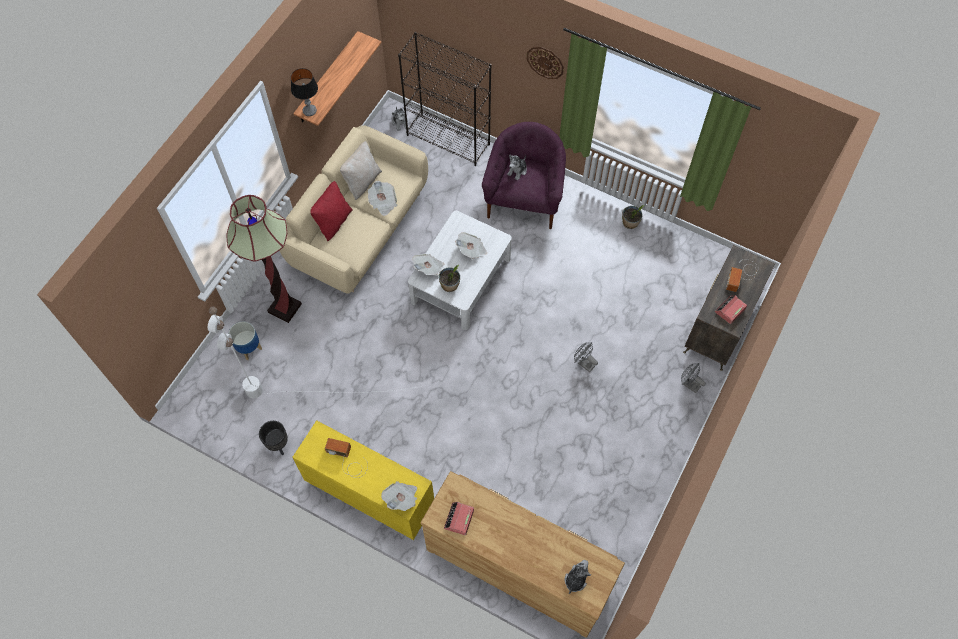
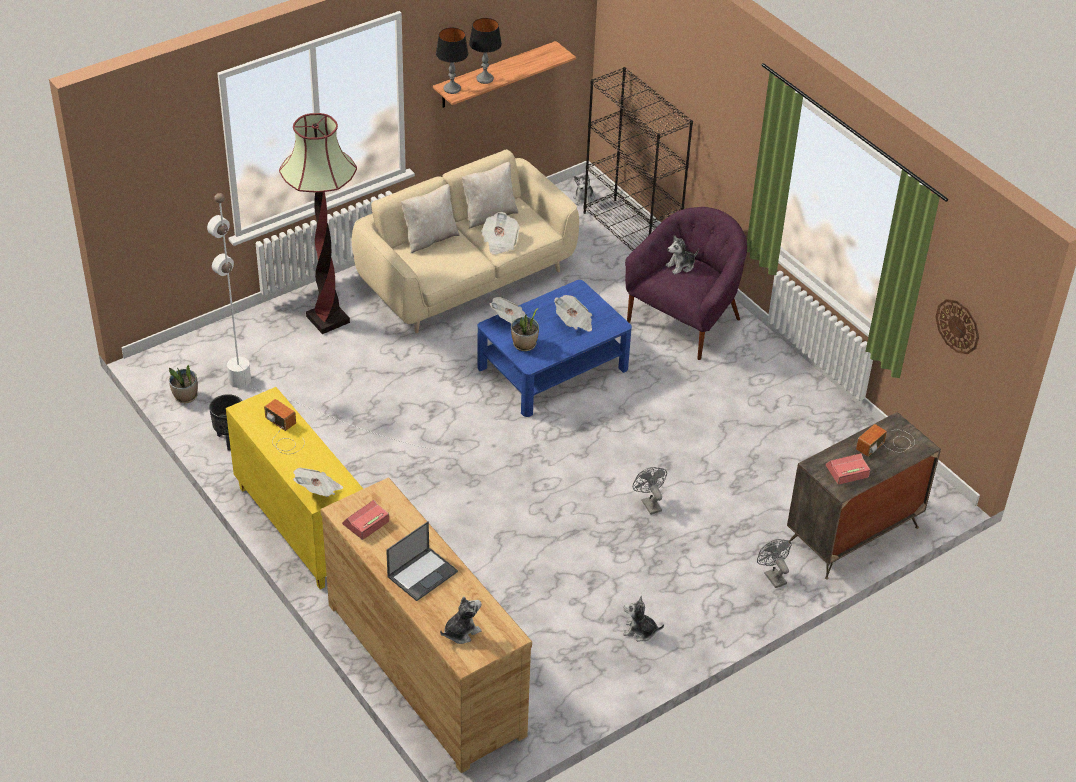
camera: 25 degrees right, 20 degrees down
(248, 349) = (261, 341): planter -> none
(328, 90) = (485, 79): none -> table lamp
(333, 222) = (430, 239): red pillow -> beige pillow
(460, 279) = (552, 368): white coffee table -> blue coffee table
(522, 543) = (423, 573): none -> laptop
(545, 62) = (747, 122): wall clock -> wall clock (958, 326)
(630, 223) = (806, 390): potted plant -> potted plant (185, 396)
(633, 468) = (640, 631): none -> plush toy

